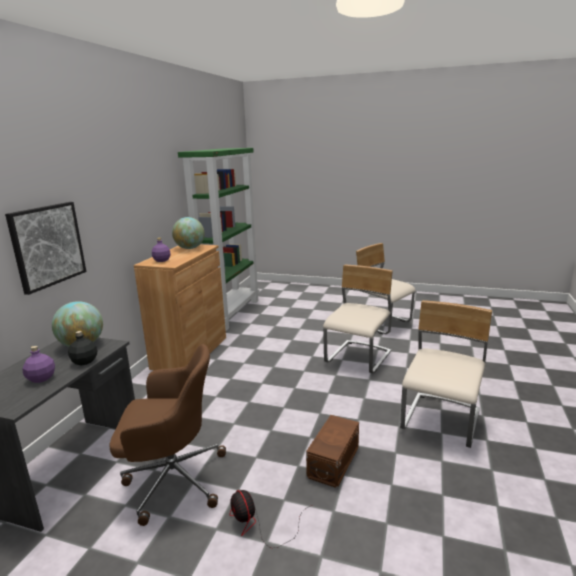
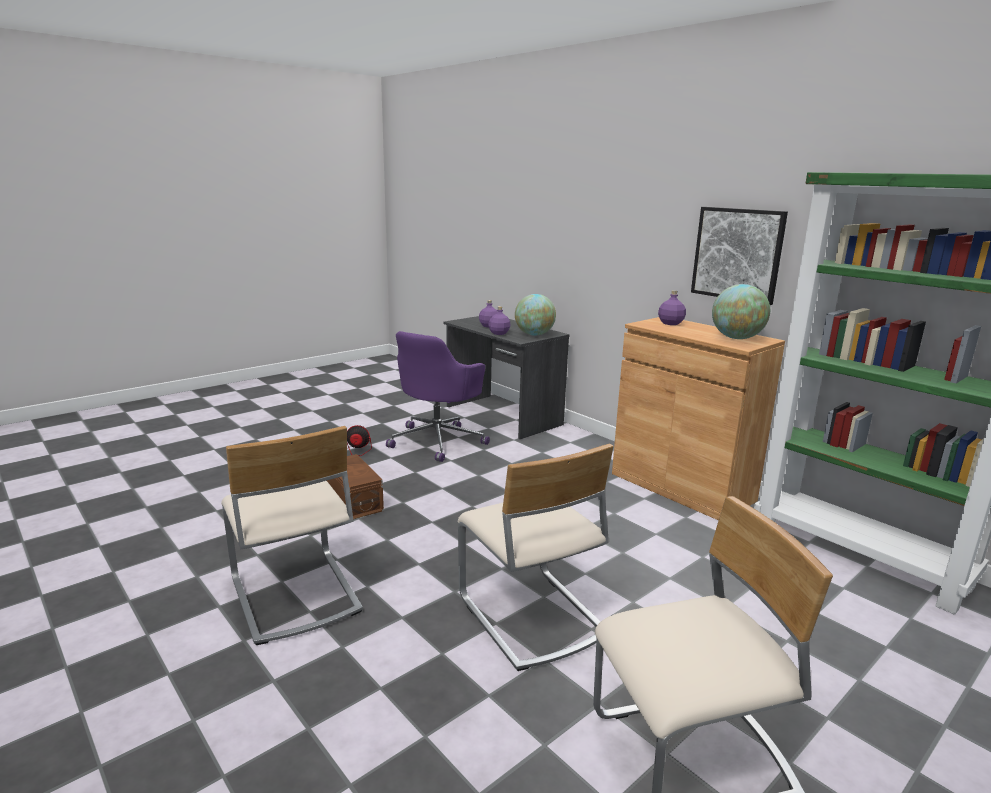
camera: 120 degrees right, 0 degrees up
(47, 245) = (581, 248): picture -> picture (737, 254)
(84, 362) = (499, 333): black bottle -> purple bottle
(172, 479) = (438, 440): brown office chair -> purple office chair

